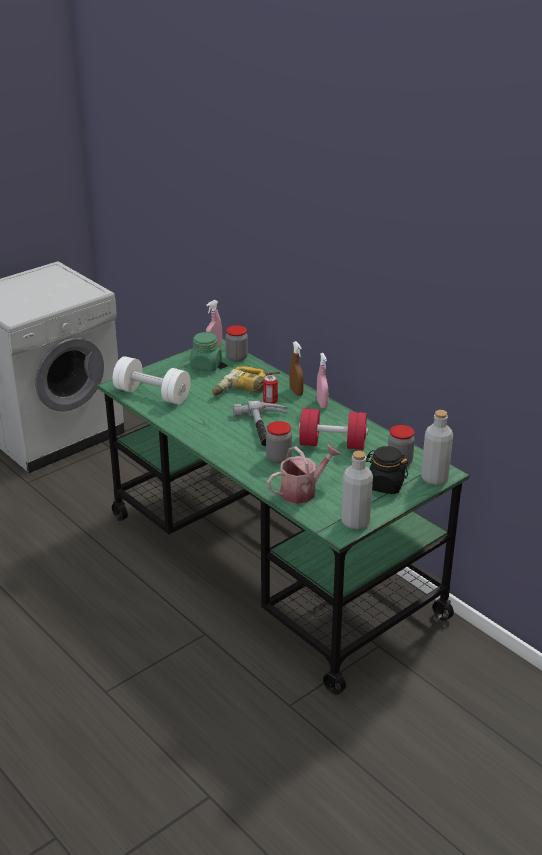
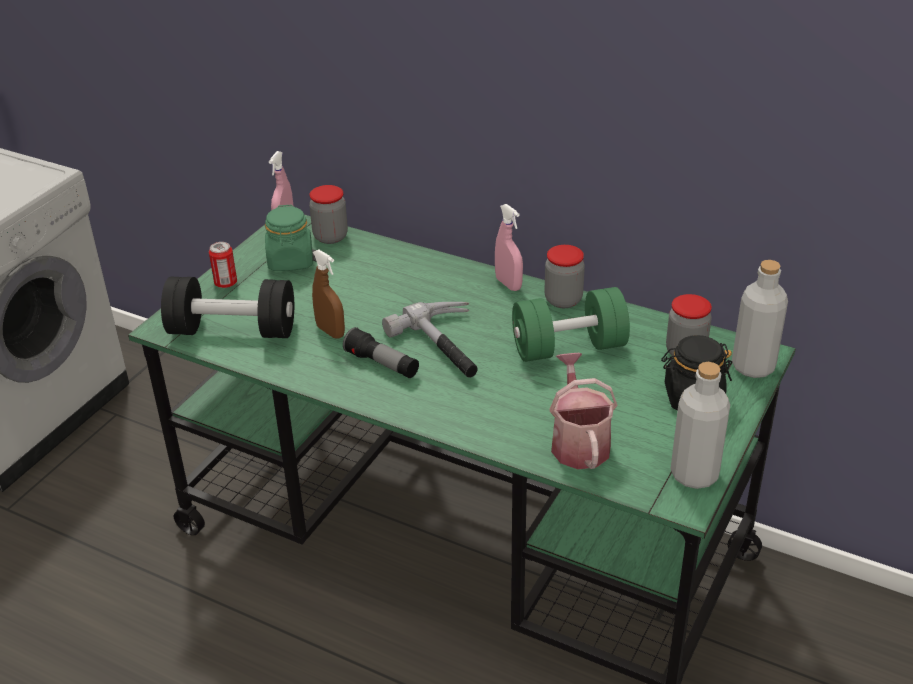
camera: 20 degrees left, 5 degrees up
(152, 395) = (232, 330): white dumbbell -> black dumbbell
(221, 429) = (382, 364): none -> flashlight
(245, 389) = (376, 286): power drill -> none
(270, 401) = (428, 298): can -> can (226, 283)
(278, 458) = (504, 392): jar -> jar (563, 300)
(296, 392) = (457, 273): brown spray bottle -> brown spray bottle (330, 331)
(302, 491) = (578, 441): watering can -> watering can turned 45 degrees counterclockwise
(332, 444) = (569, 348): red dumbbell -> green dumbbell

